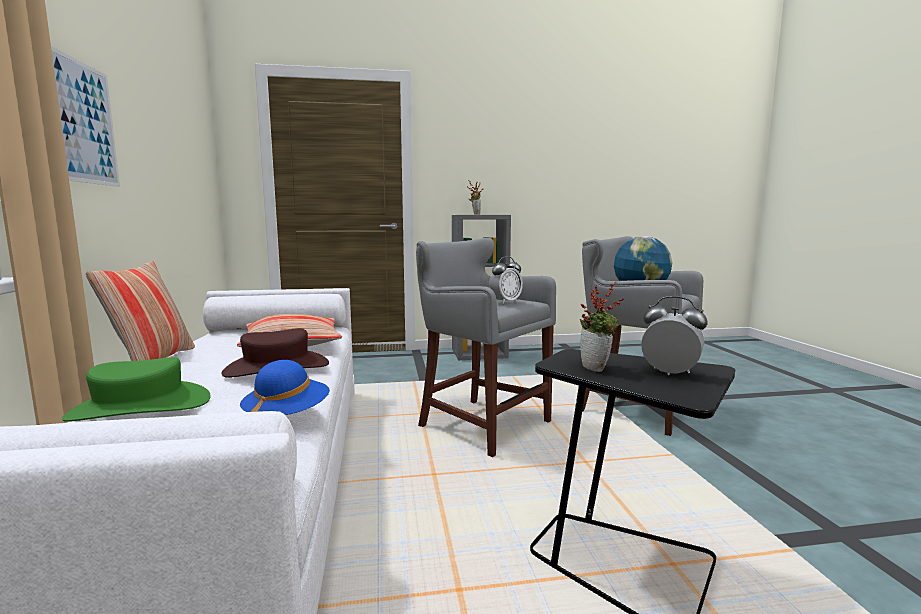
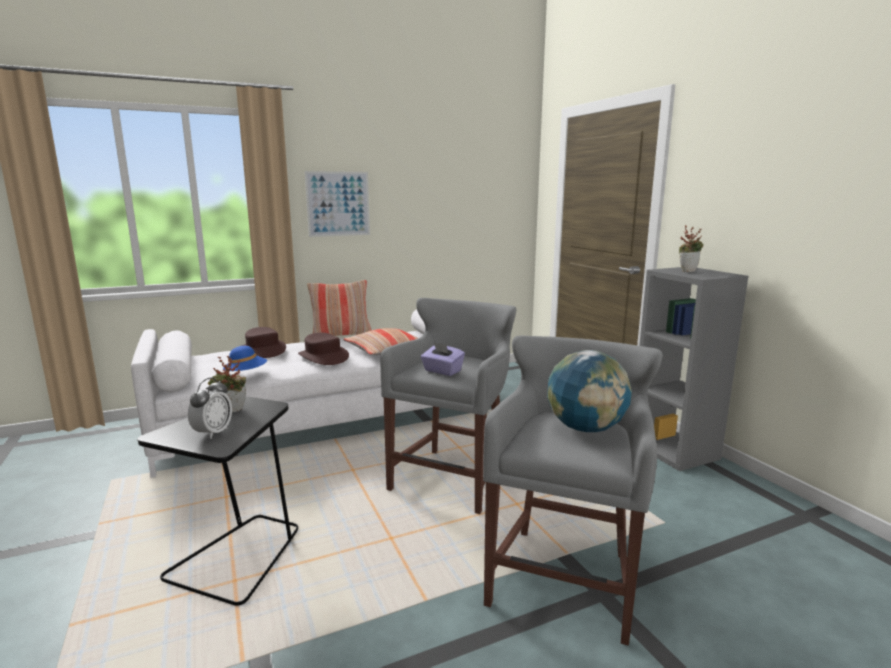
camera: 75 degrees right, 5 degrees up
(140, 407) = (263, 350): green hat -> brown hat
(505, 302) = (442, 371): alarm clock -> purple tissue box

